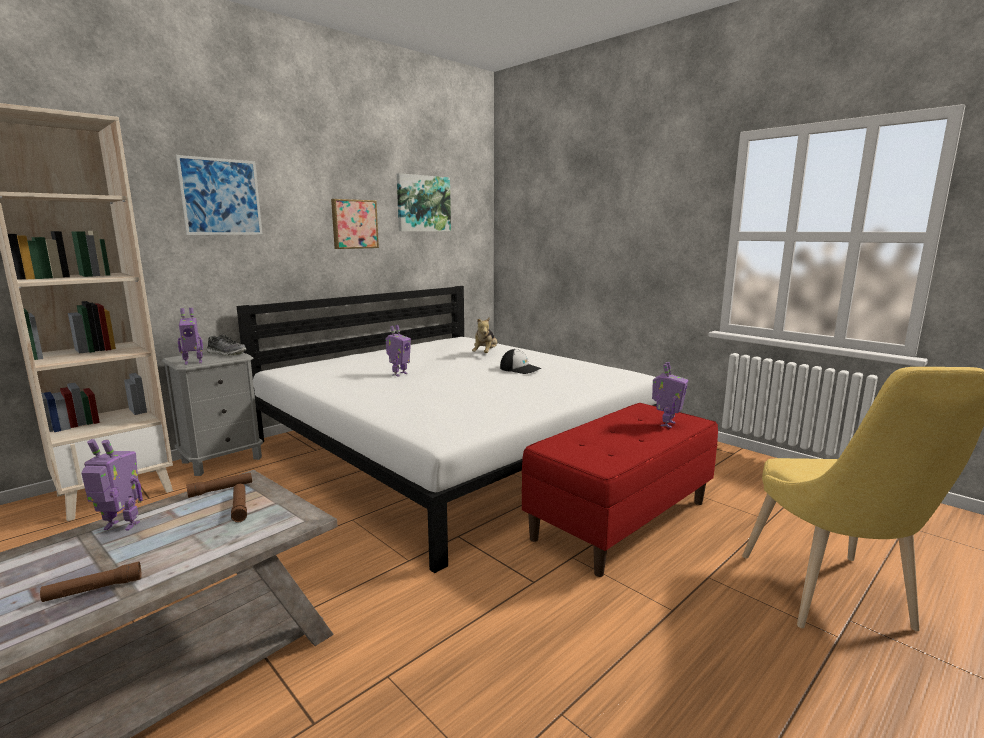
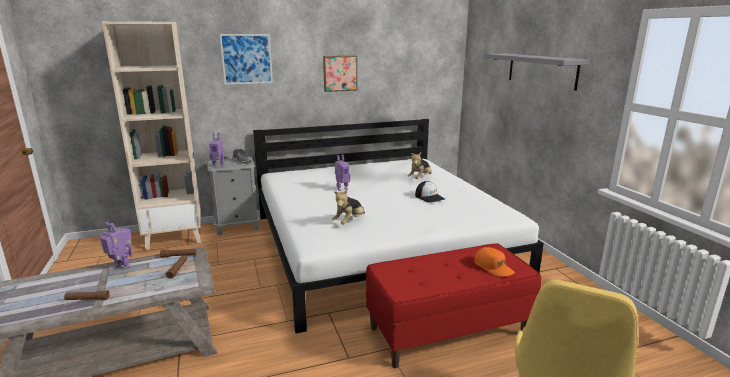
camera: 25 degrees right, 5 degrees up
(423, 203) = (398, 55): picture -> none
(454, 405) = (349, 222): none -> plush toy
(612, 212) = (541, 70): none -> grey shelf
(666, 424) = (493, 267): toy robot -> orange cap

